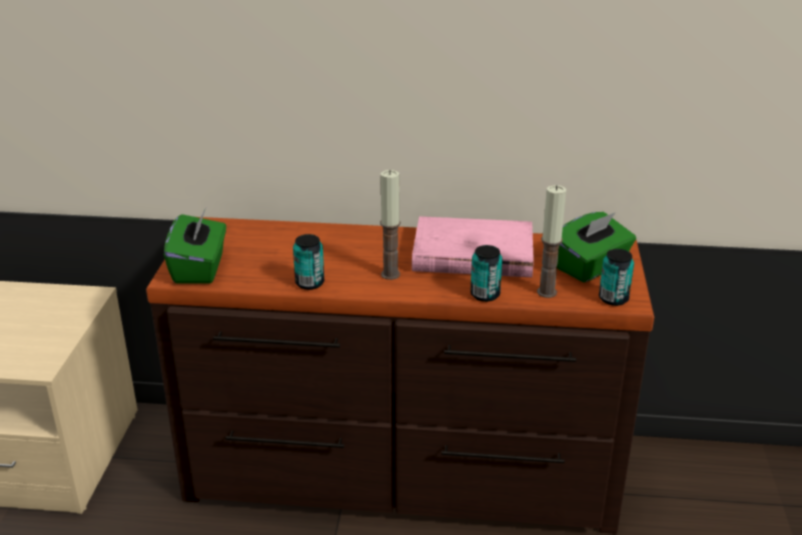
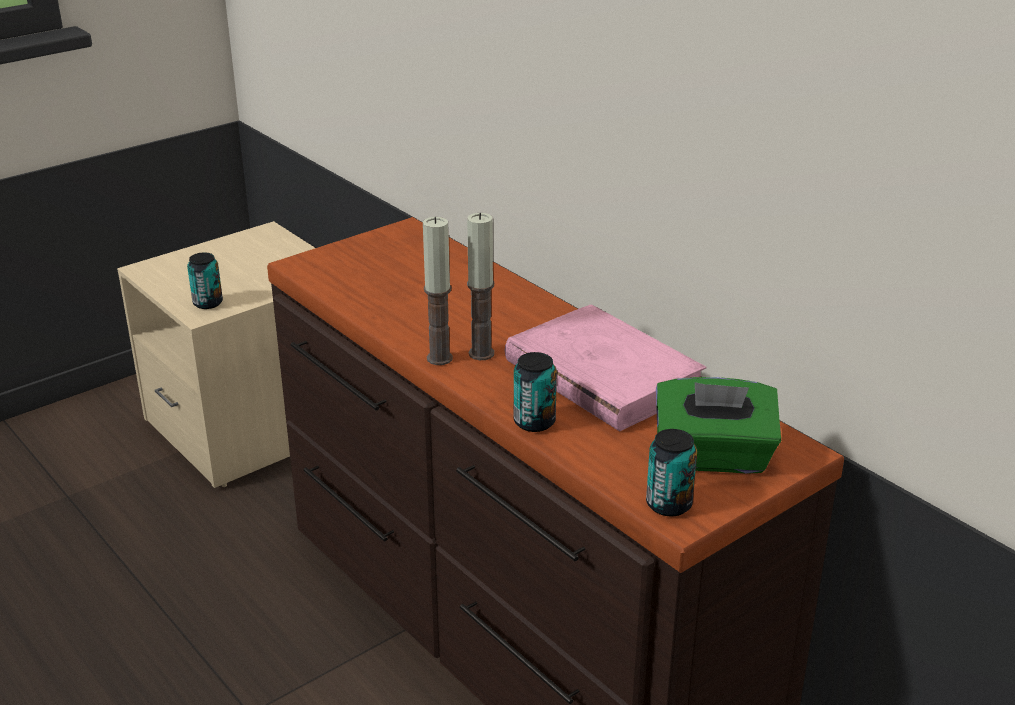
camera: 45 degrees right, 0 degrees up
(200, 268) = (333, 266): green tissue box -> none
(309, 283) = (395, 324): can -> can (208, 303)
(546, 292) = (605, 455): candle -> candle (439, 358)

